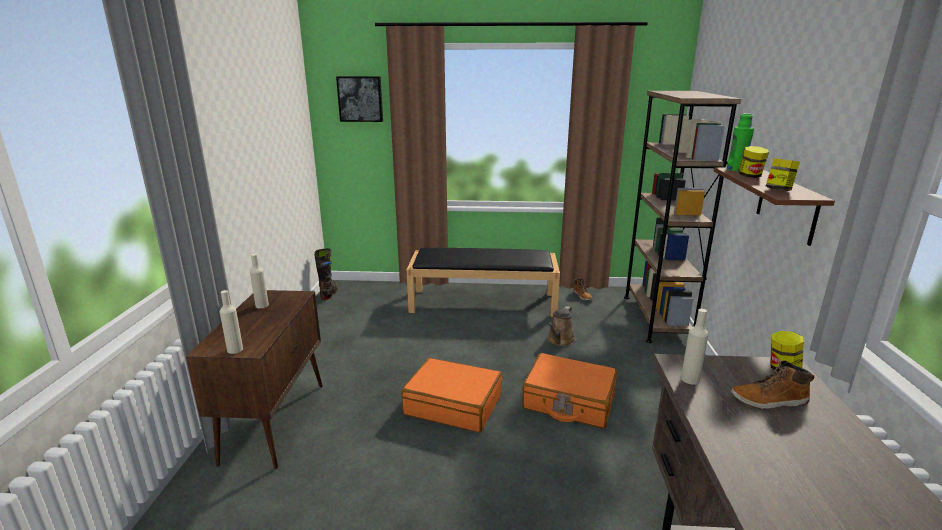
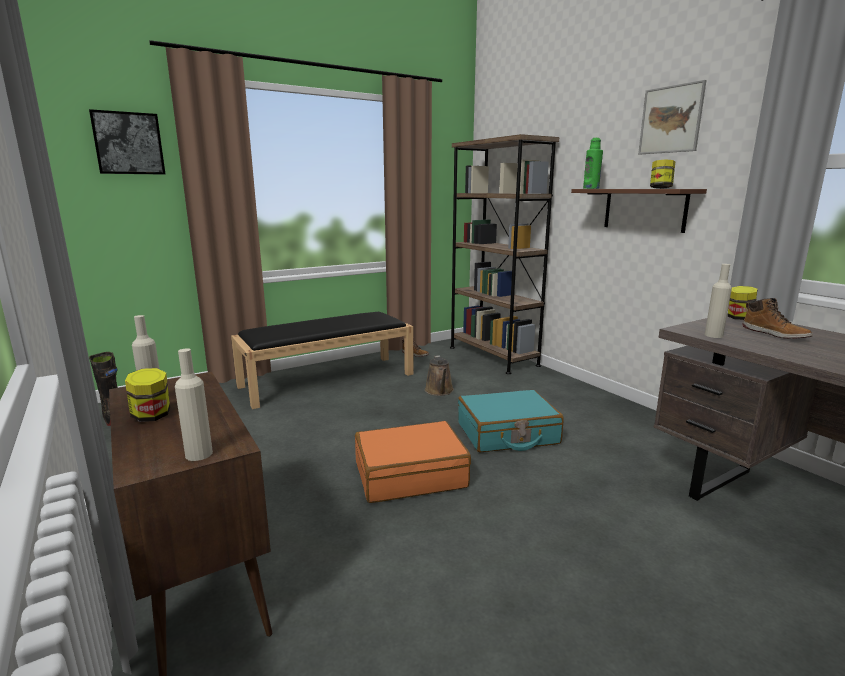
camera: 35 degrees left, 5 degrees down
(569, 401) = (507, 434): orange suitcase -> turquoise suitcase
(750, 176) = (614, 188): jar -> jar (152, 416)
(769, 401) = (775, 334): boot -> boot turned 75 degrees counterclockwise
(821, 105) = (671, 119): none -> picture

